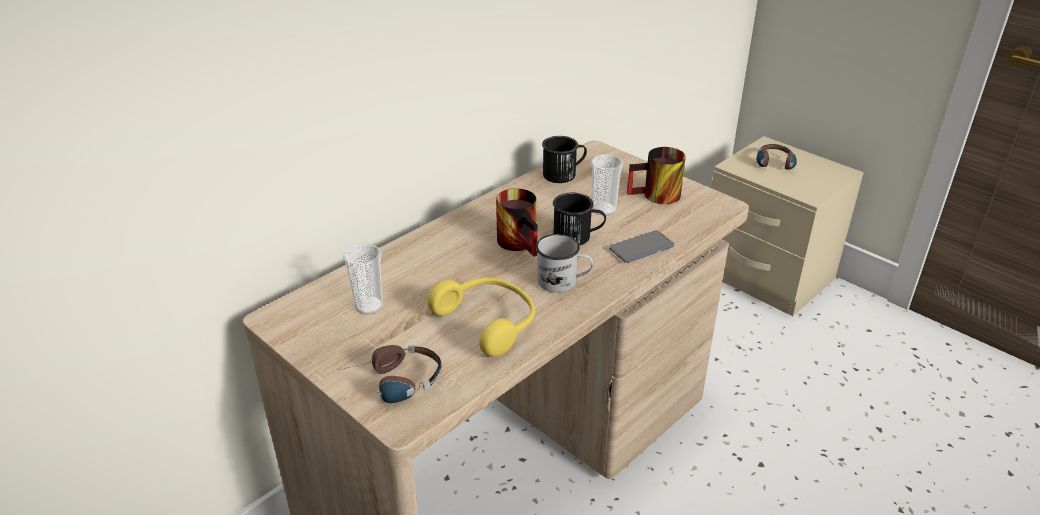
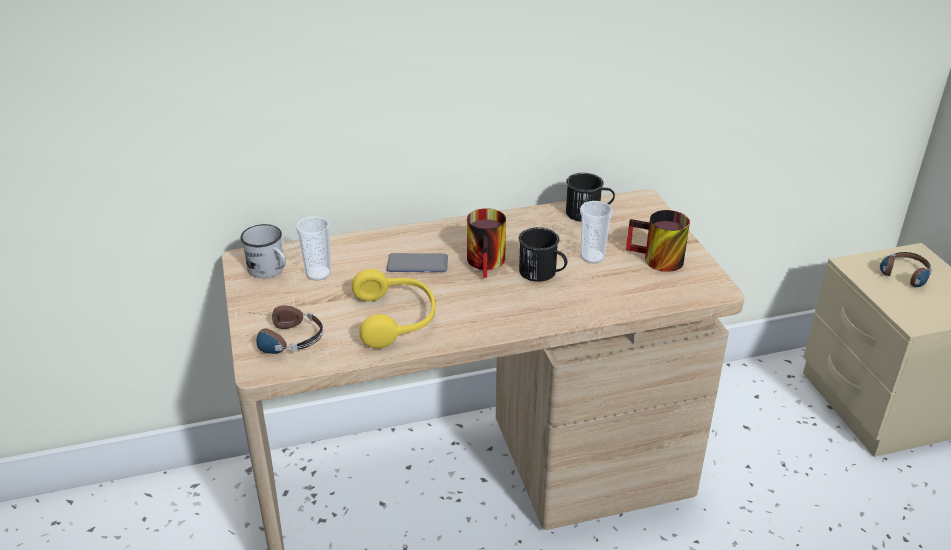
camera: 30 degrees right, 0 degrees up
(563, 282) = (490, 308): white mug -> white mug (270, 270)
(641, 248) = (591, 302): phone -> phone (417, 264)

